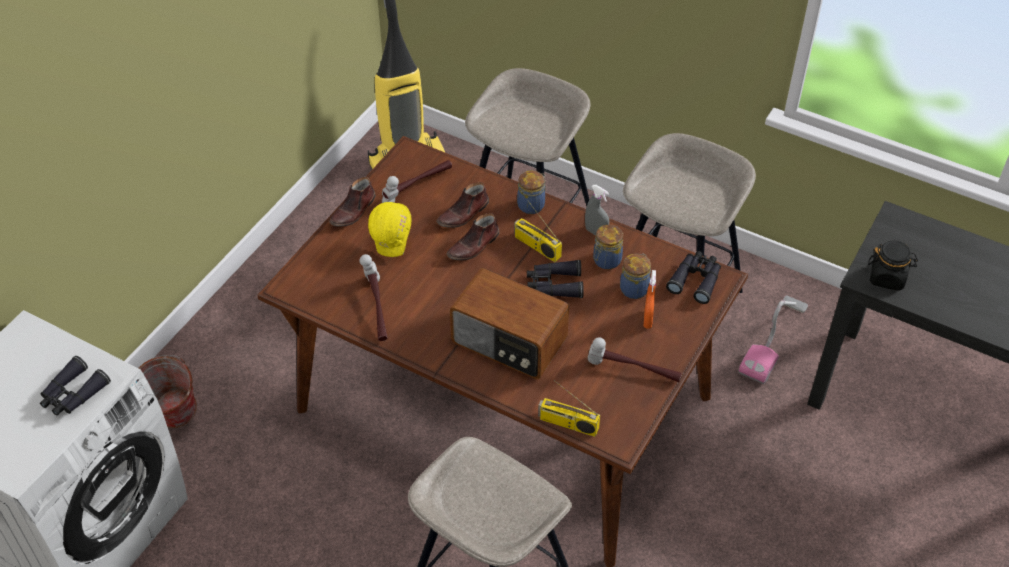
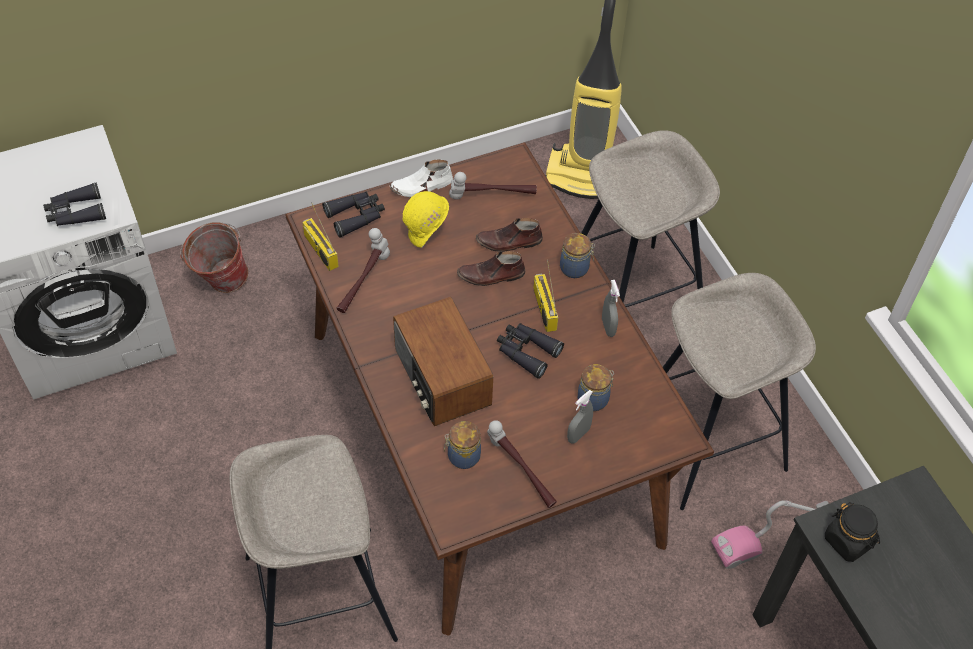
camera: 35 degrees right, 5 degrees up
(353, 211) = (422, 186): brown shoe -> white shoe
(567, 424) = (421, 481): radio -> radio (319, 250)
(606, 261) = (592, 358): jar -> jar (462, 456)
(647, 320) = (578, 434): orange spray bottle -> grey spray bottle
(696, 280) = (657, 426): black binoculars -> black binoculars (356, 216)

